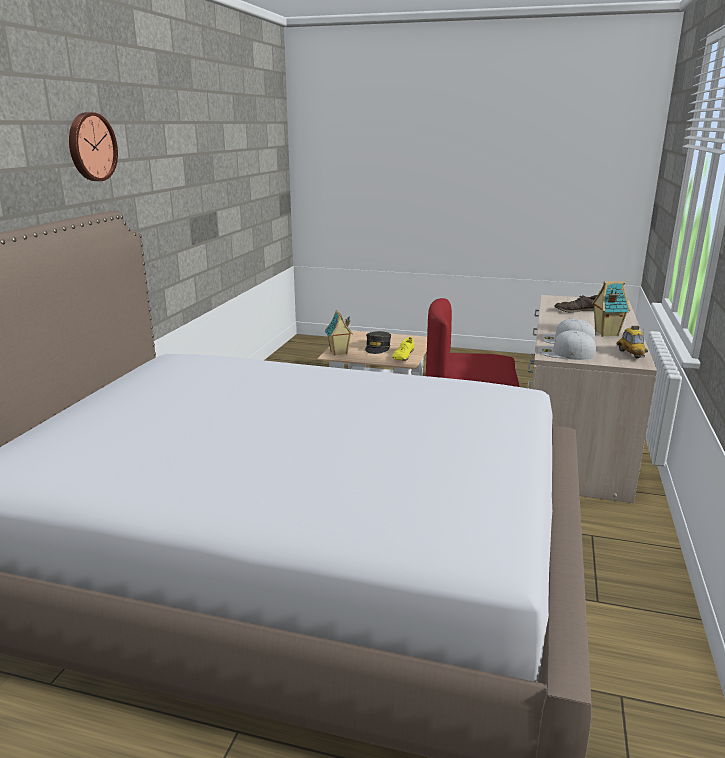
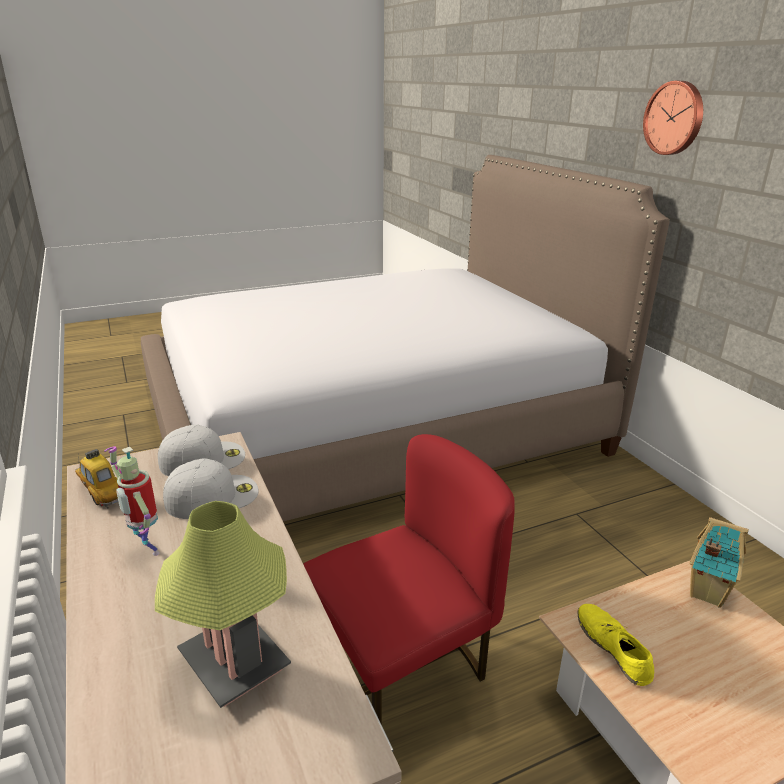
camera: 140 degrees right, 5 degrees up
(377, 348) = (694, 653): grey cap -> none
(577, 310) = (234, 663): brown shoe -> table lamp
(605, 333) = (146, 550): toy house -> toy robot

